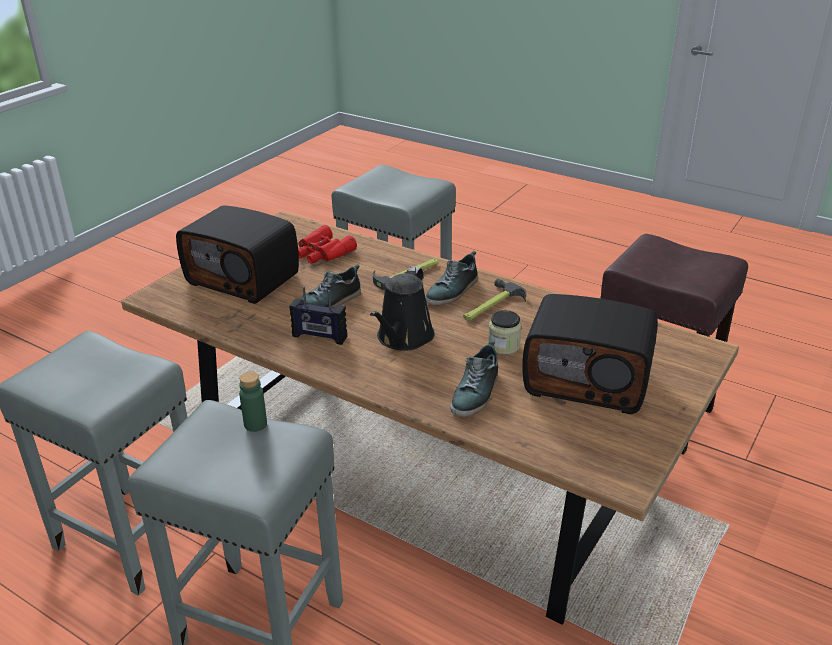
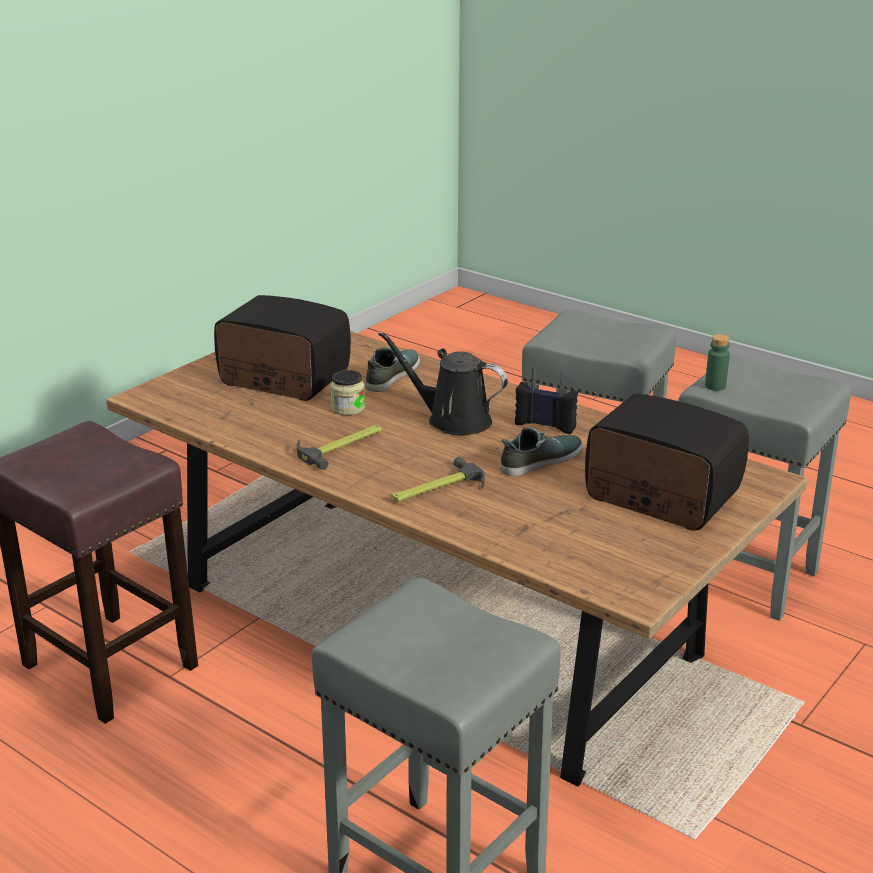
camera: 175 degrees left, 5 degrees down
(255, 424) = (587, 349): green bottle -> green bottle (715, 386)
(322, 253) = (558, 530): red binoculars -> none
(403, 338) = (453, 420): black watering can -> black watering can turned 90 degrees counterclockwise
(452, 291) = (383, 465): shoe -> none

